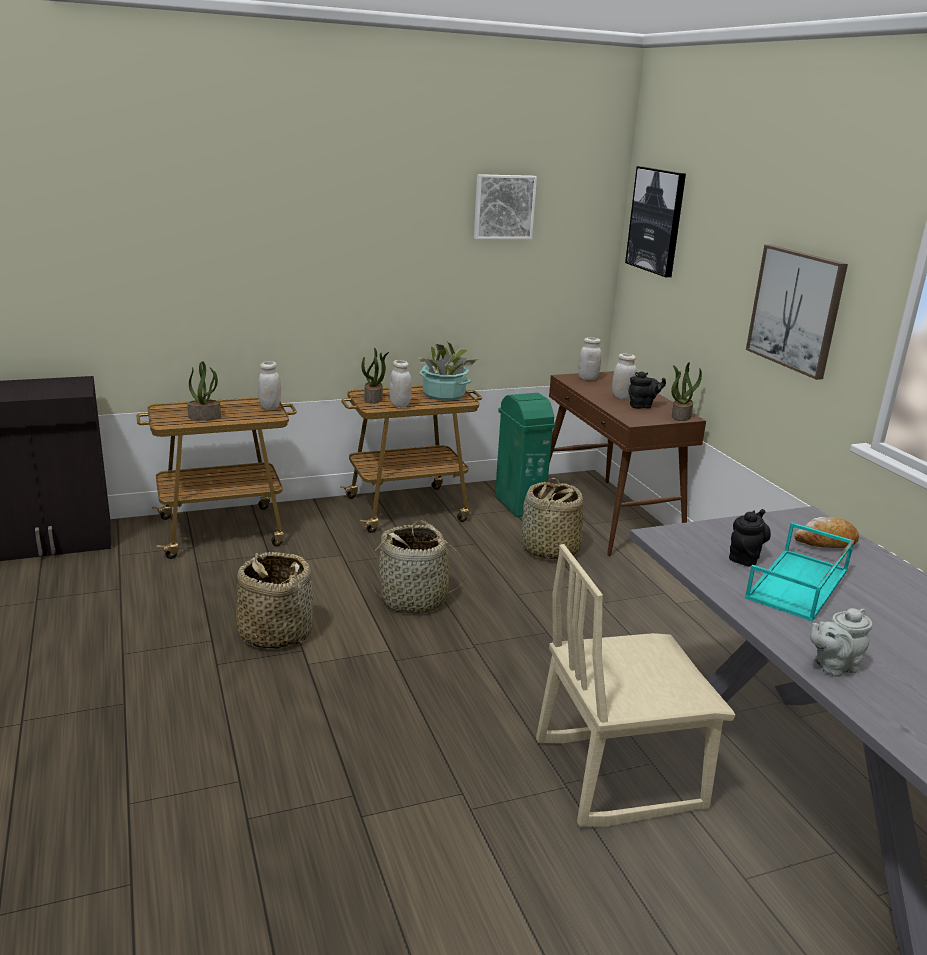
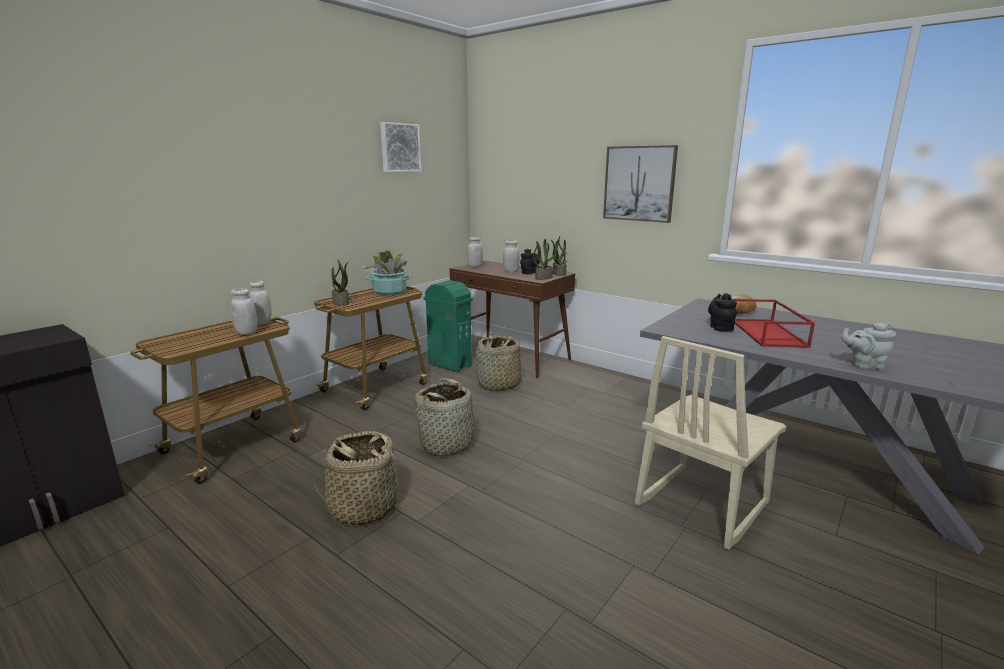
camera: 30 degrees left, 5 degrees down
(205, 417) = (207, 340): potted plant -> potted plant (543, 277)
(400, 405) = (368, 302): white jar -> white jar (246, 332)
(656, 220) = (501, 152): picture -> none
(798, 585) = (769, 333): turquoise tray -> red tray
(832, 666) = (864, 365): grey teapot -> grey teapot turned 60 degrees clockwise

